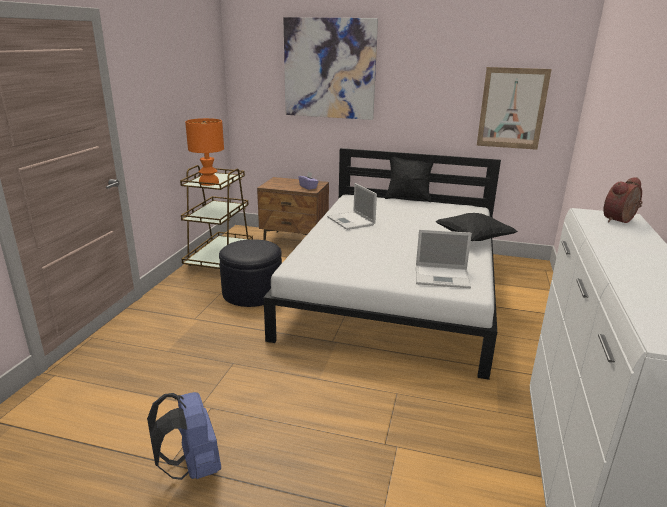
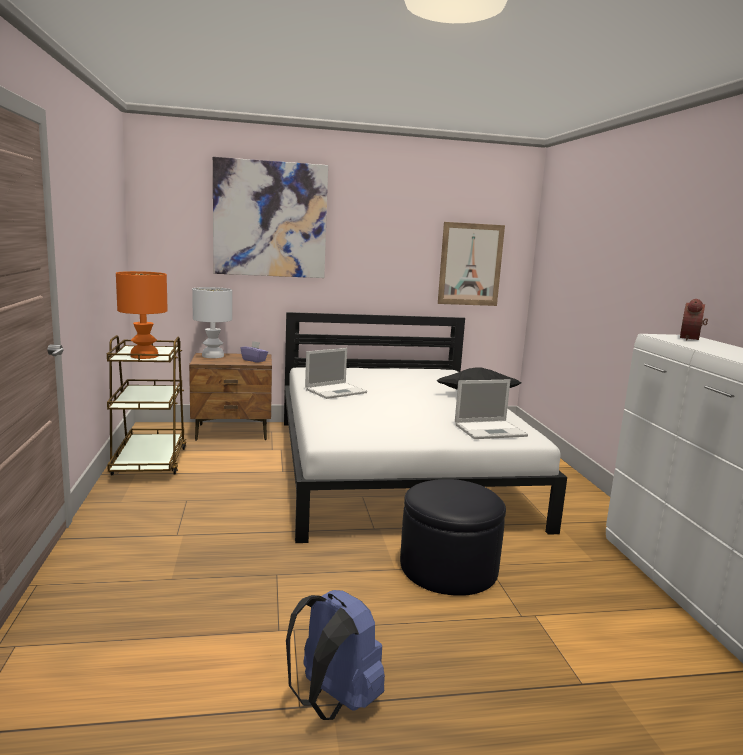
camera: 25 degrees left, 10 degrees down
(252, 292) = (229, 493): black ottoman -> black ottoman (448, 568)
(282, 181) = (213, 356): none -> white table lamp
(351, 221) = (336, 391): laptop -> laptop turned 75 degrees counterclockwise
(408, 198) = (370, 366): black pillow -> none

